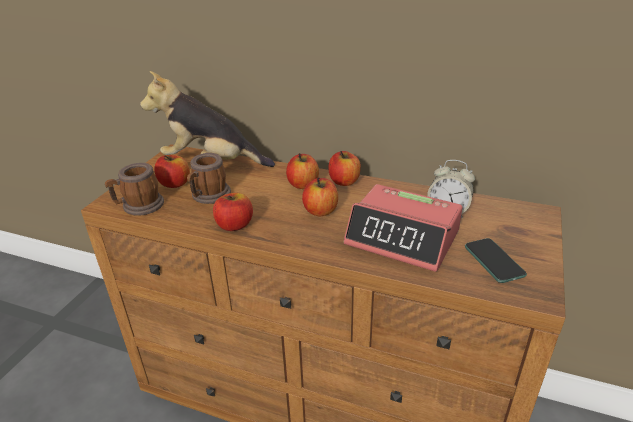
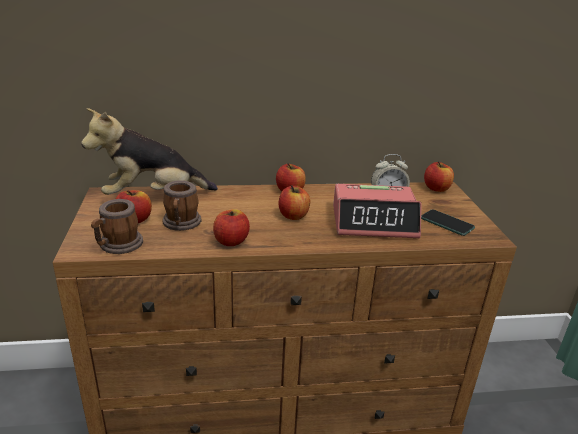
camera: 30 degrees left, 5 degrees down
(303, 184) = (258, 199): apple -> apple (436, 188)

